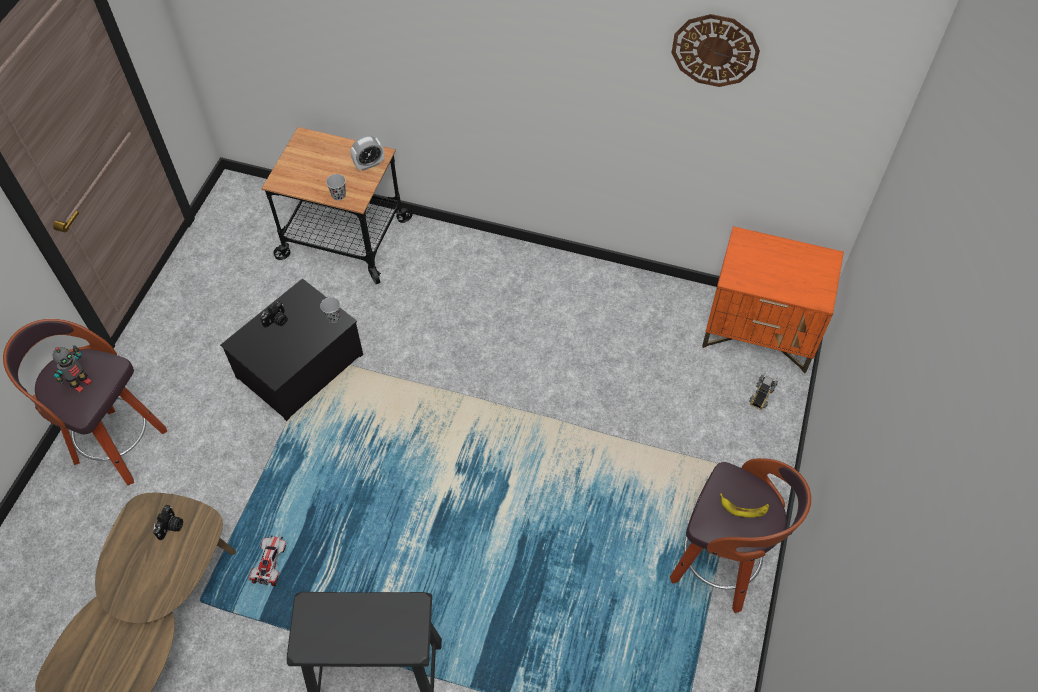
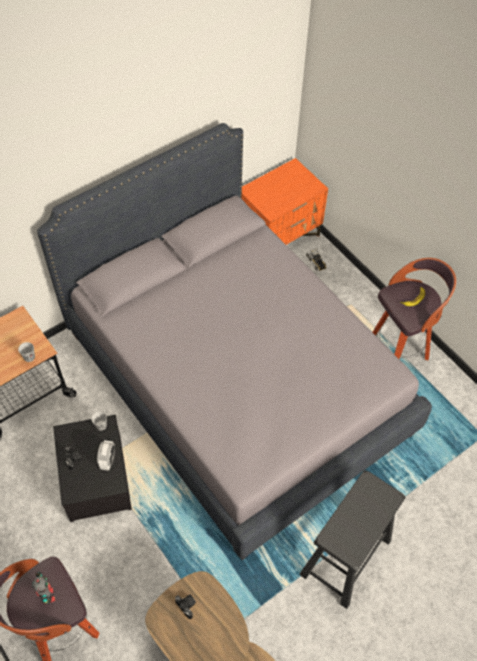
camera: 55 degrees left, 0 degrees up
(270, 564) = (227, 577): toy car -> none
(369, 164) = (21, 326): alarm clock -> alarm clock (108, 460)
(519, 418) = (237, 381): none -> grey bed
(715, 50) = (203, 90): wall clock -> none

